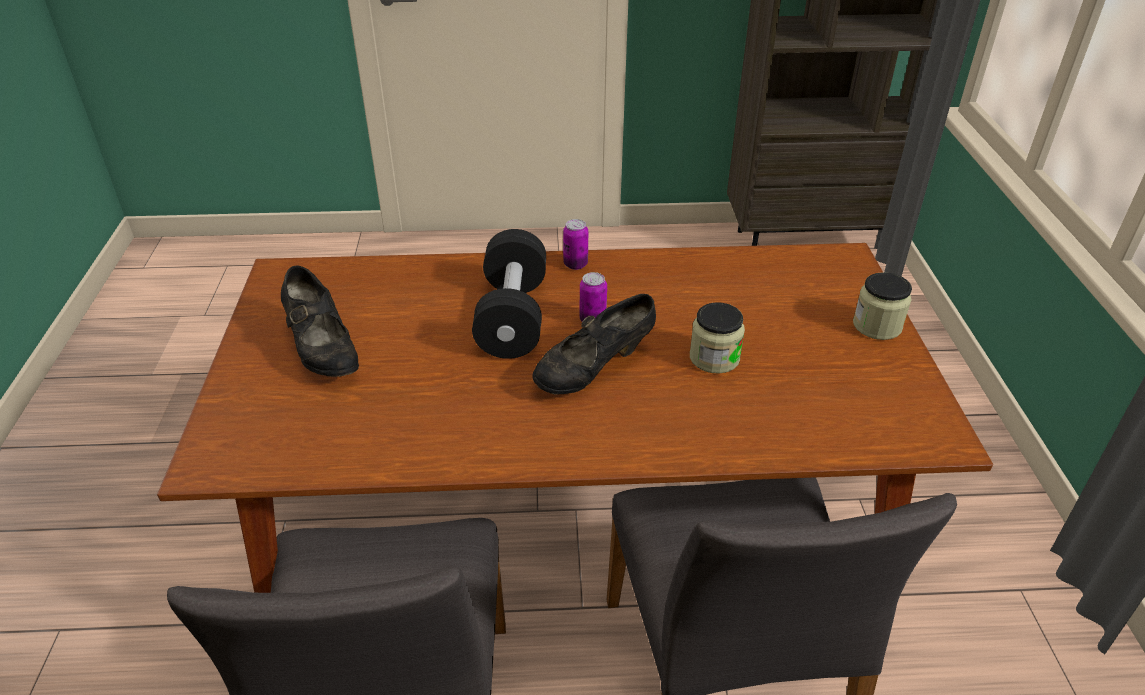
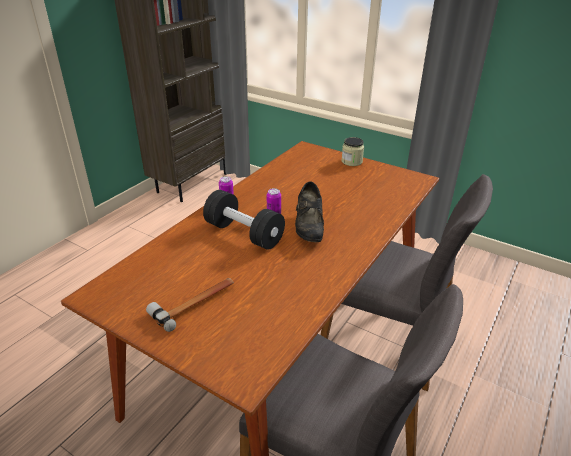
camera: 55 degrees left, 5 degrees down
(323, 352) = (195, 303): black shoe -> hammer
(714, 358) = (332, 199): jar -> none

